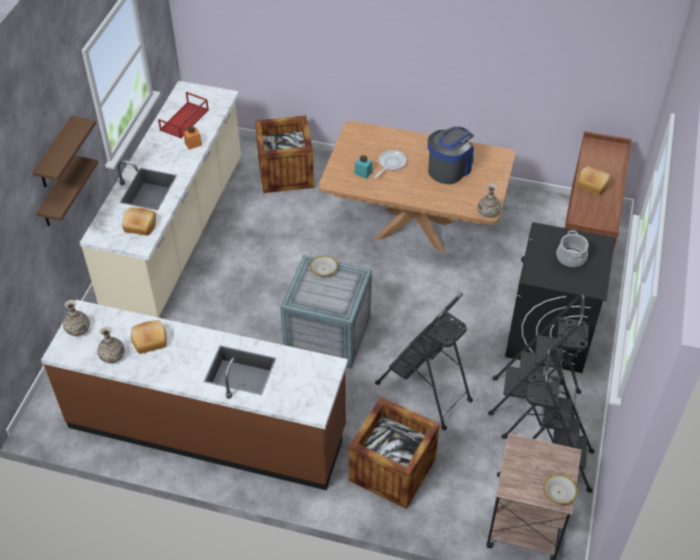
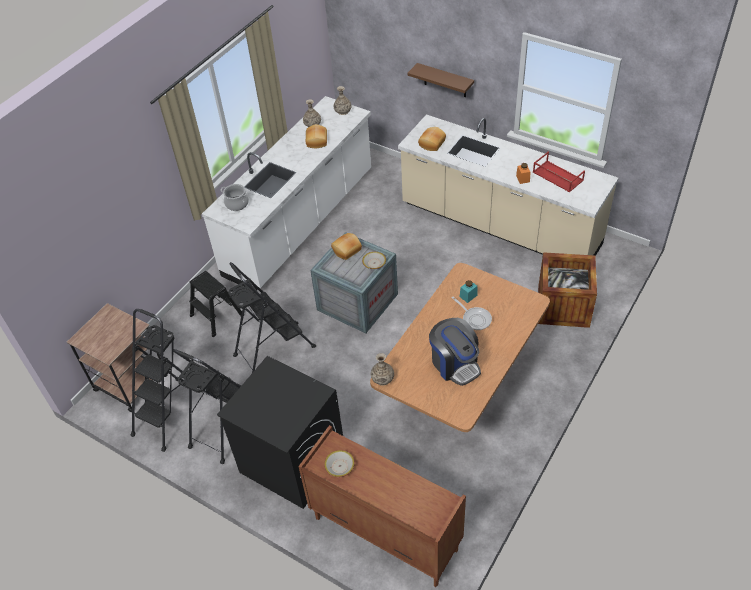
camera: 110 degrees right, 0 degrees up
(55, 154) = (454, 56): brown shelf -> none
(207, 428) = (301, 223): brown counter -> white counter
(392, 469) = (217, 315): crate -> black step ladder
(559, 492) = (85, 339): bowl -> bowl (340, 466)
(571, 258) = (277, 404): cooking pot -> cooking pot (237, 204)
(592, 184) = (381, 476): bread -> bread (347, 250)

